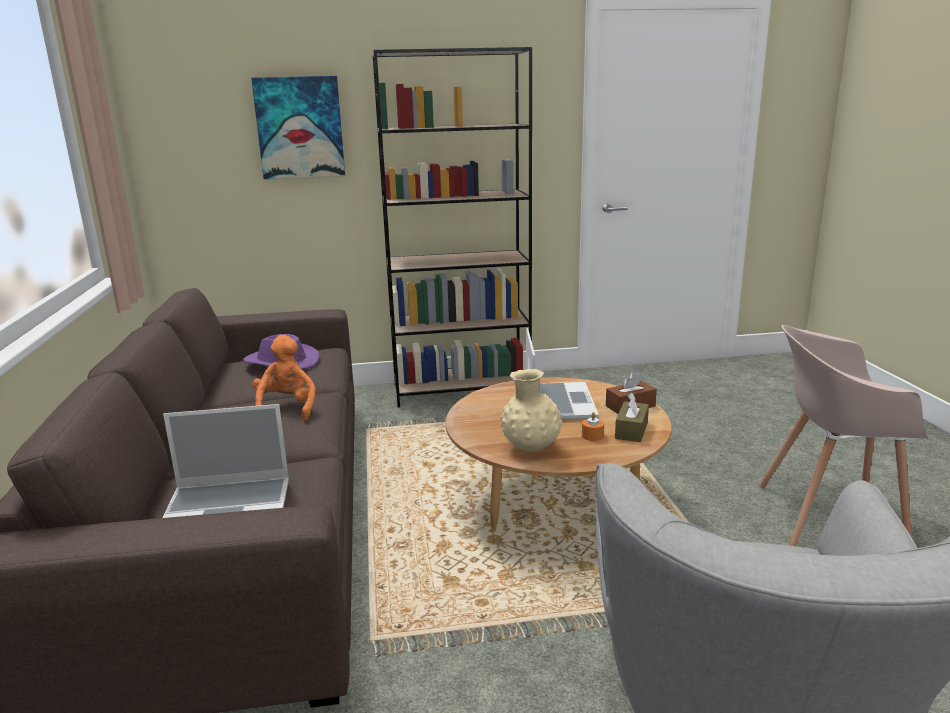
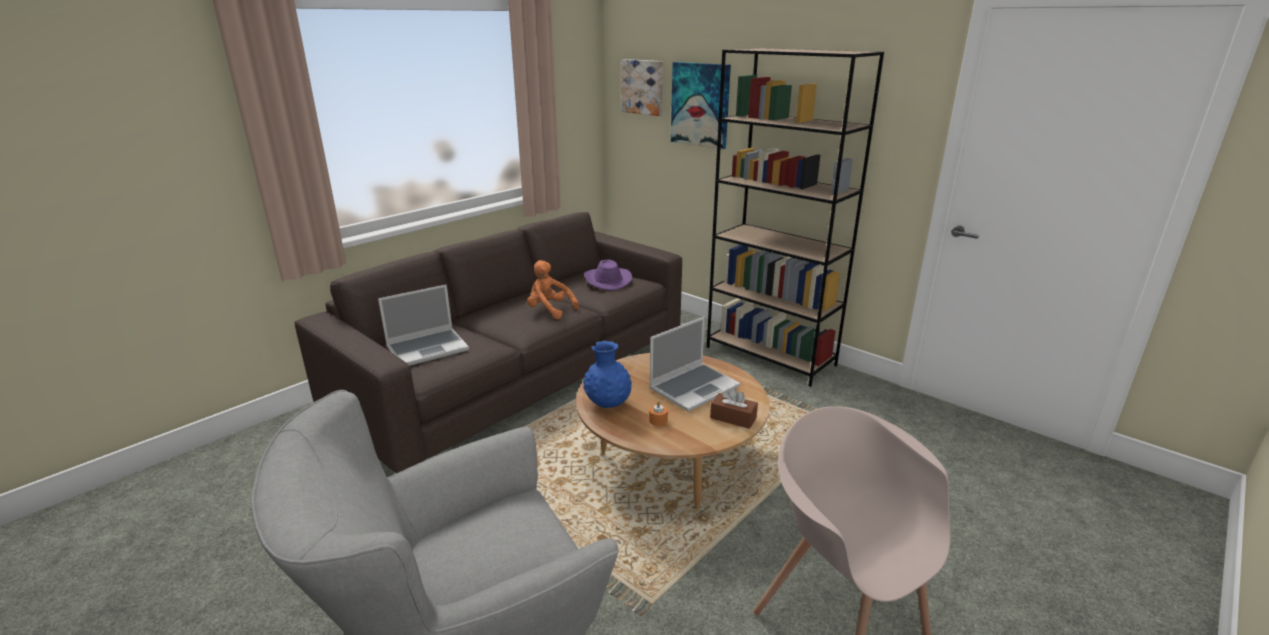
camera: 50 degrees right, 5 degrees up
(200, 114) = (643, 87): none -> picture
(230, 507) = (428, 348): laptop -> laptop turned 75 degrees counterclockwise
(286, 408) = (549, 310): orange plush toy -> orange plush toy turned 105 degrees counterclockwise
(530, 448) = (608, 404): beige vase -> blue vase
(631, 430) = (689, 432): brown tissue box -> none

